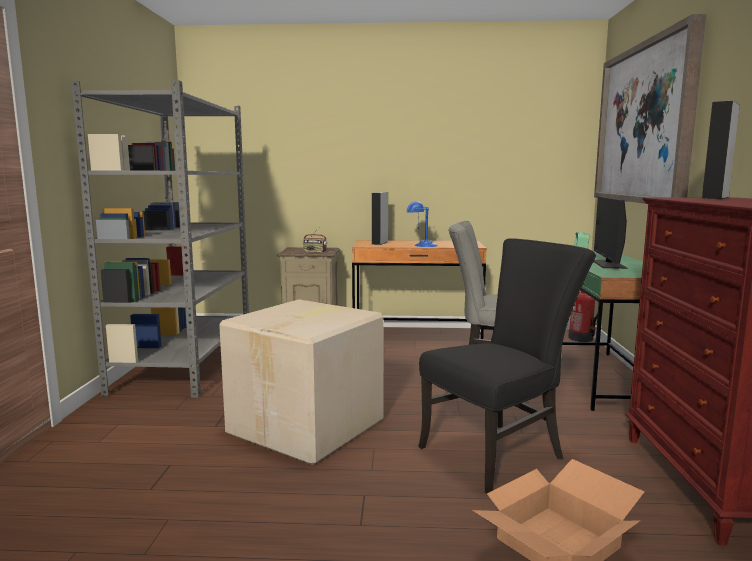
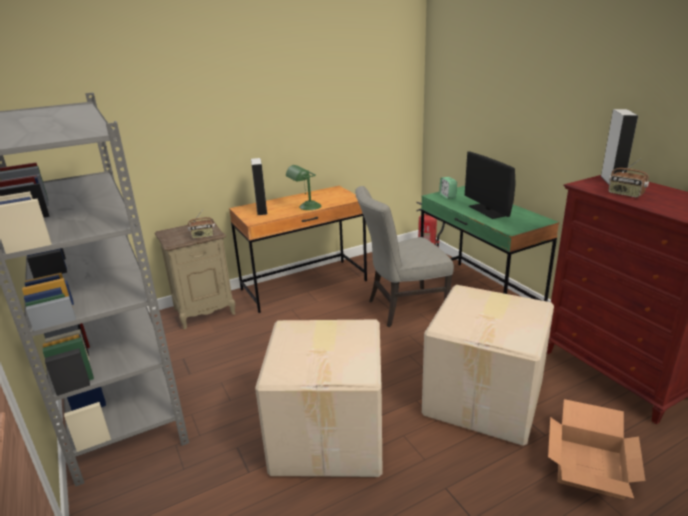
camera: 30 degrees left, 15 degrees up
(421, 245) = (306, 207): blue table lamp -> green table lamp
(498, 451) = (485, 398): black chair -> cardboard box
(644, 124) = (490, 82): picture -> none
(704, 199) = (625, 194): none -> radio

